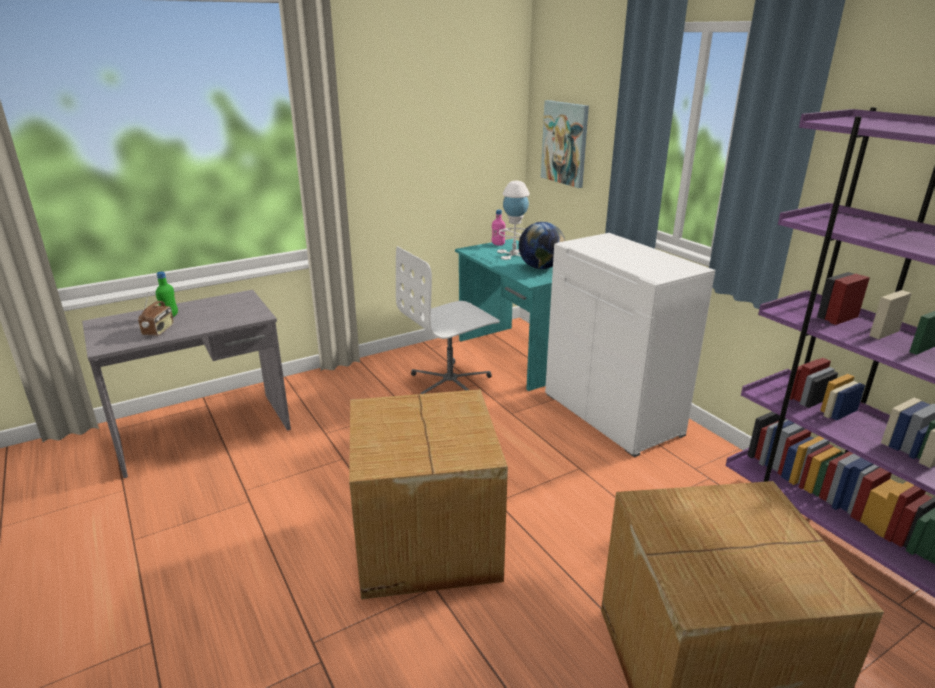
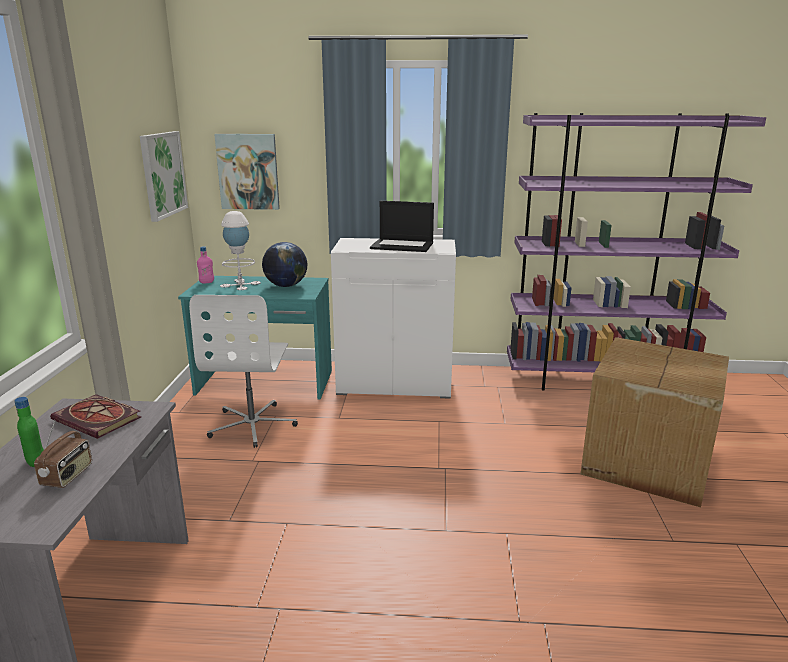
camera: 55 degrees left, 5 degrees down
(159, 330) = (68, 476): radio -> radio turned 60 degrees clockwise
(233, 309) = (99, 419): none -> book
(424, 541) = (451, 519): cardboard box -> none
(480, 135) = (163, 174): none -> picture
(636, 258) = (403, 245): none -> laptop

